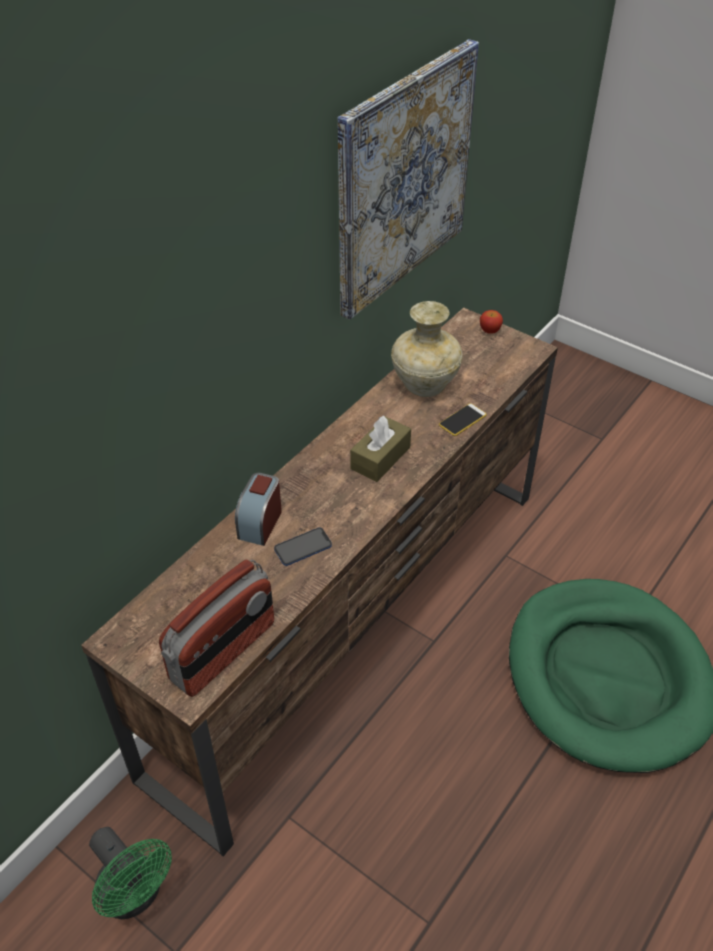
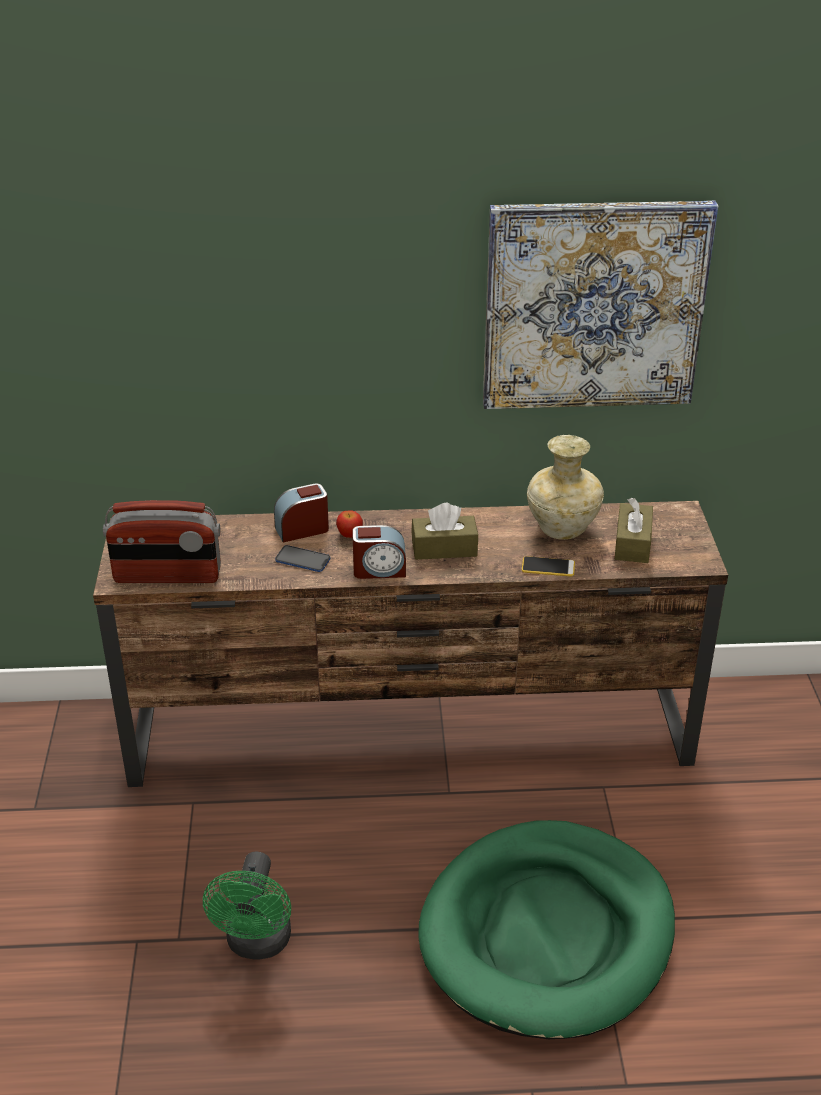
camera: 50 degrees right, 10 degrees down
(135, 895) = (58, 761): green fan -> green fan (257, 944)
(367, 510) = (379, 570): none -> alarm clock
(479, 365) = (632, 543): none -> brown tissue box
(490, 330) = (688, 528): apple -> apple (349, 534)

